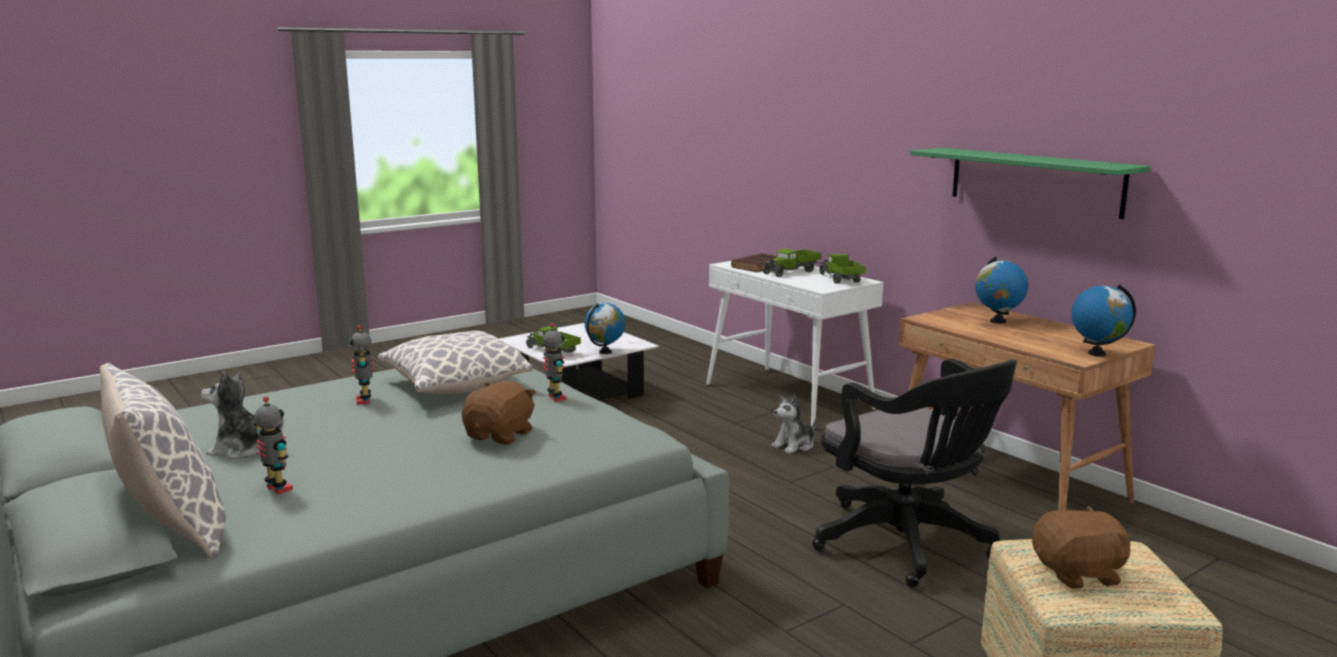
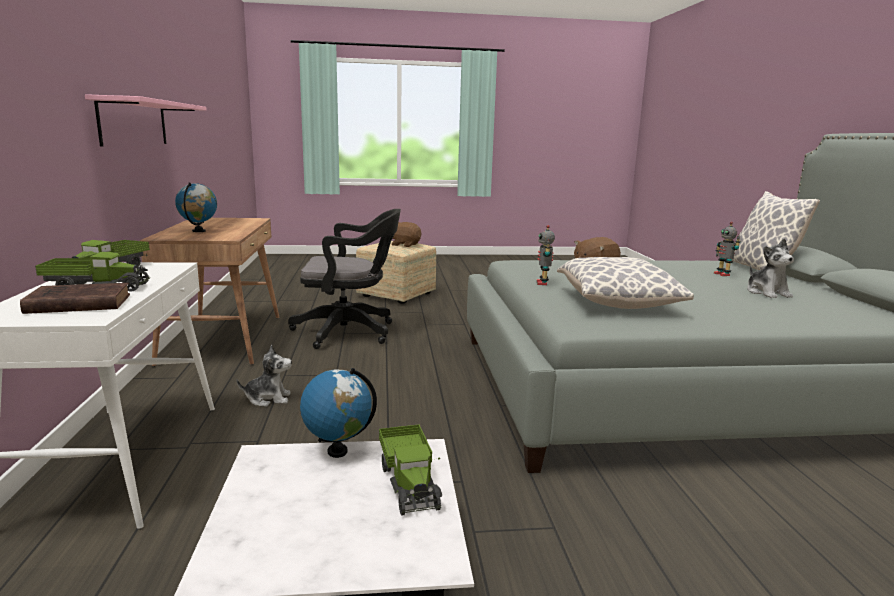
camera: 150 degrees left, 0 degrees up
(243, 449) = (767, 293): plush toy -> plush toy turned 45 degrees clockwise
(365, 400) = (696, 305): toy robot -> none
(909, 545) = (350, 332): black office chair -> black office chair turned 90 degrees clockwise
(1034, 181) = (134, 123): green shelf -> pink shelf
(1096, 353) = (238, 219): globe -> none

